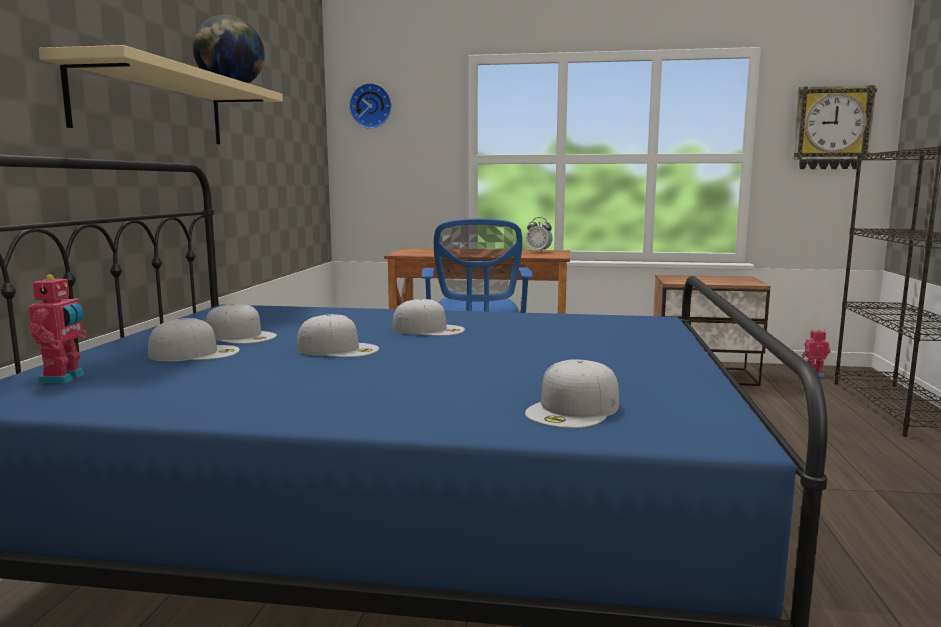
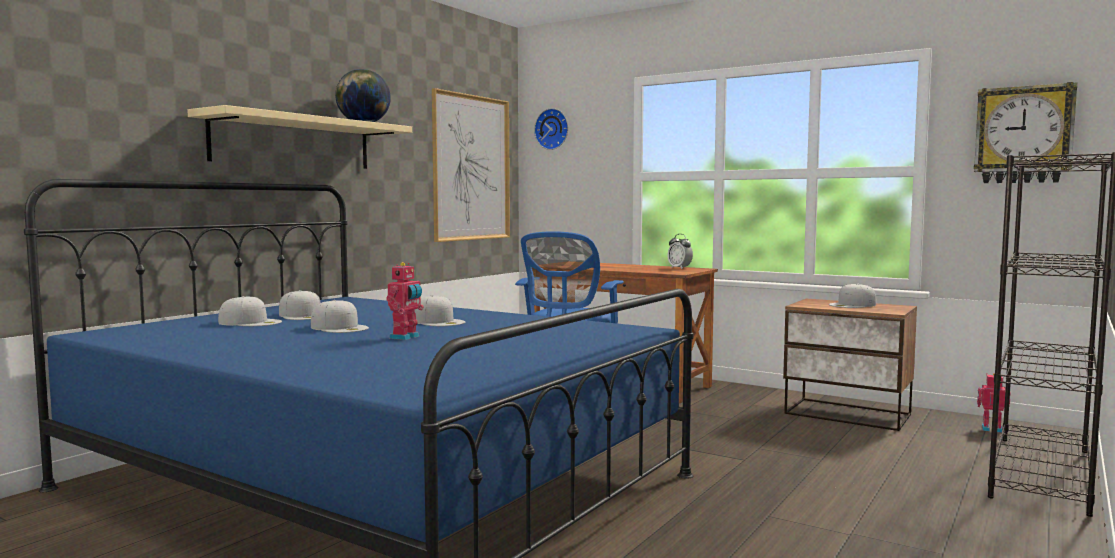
camera: 25 degrees right, 5 degrees down
(64, 378) = (151, 328): toy robot -> toy robot (406, 337)
(297, 146) = (471, 168): none -> picture
(574, 410) = (379, 372): white cap -> white cap (853, 305)

